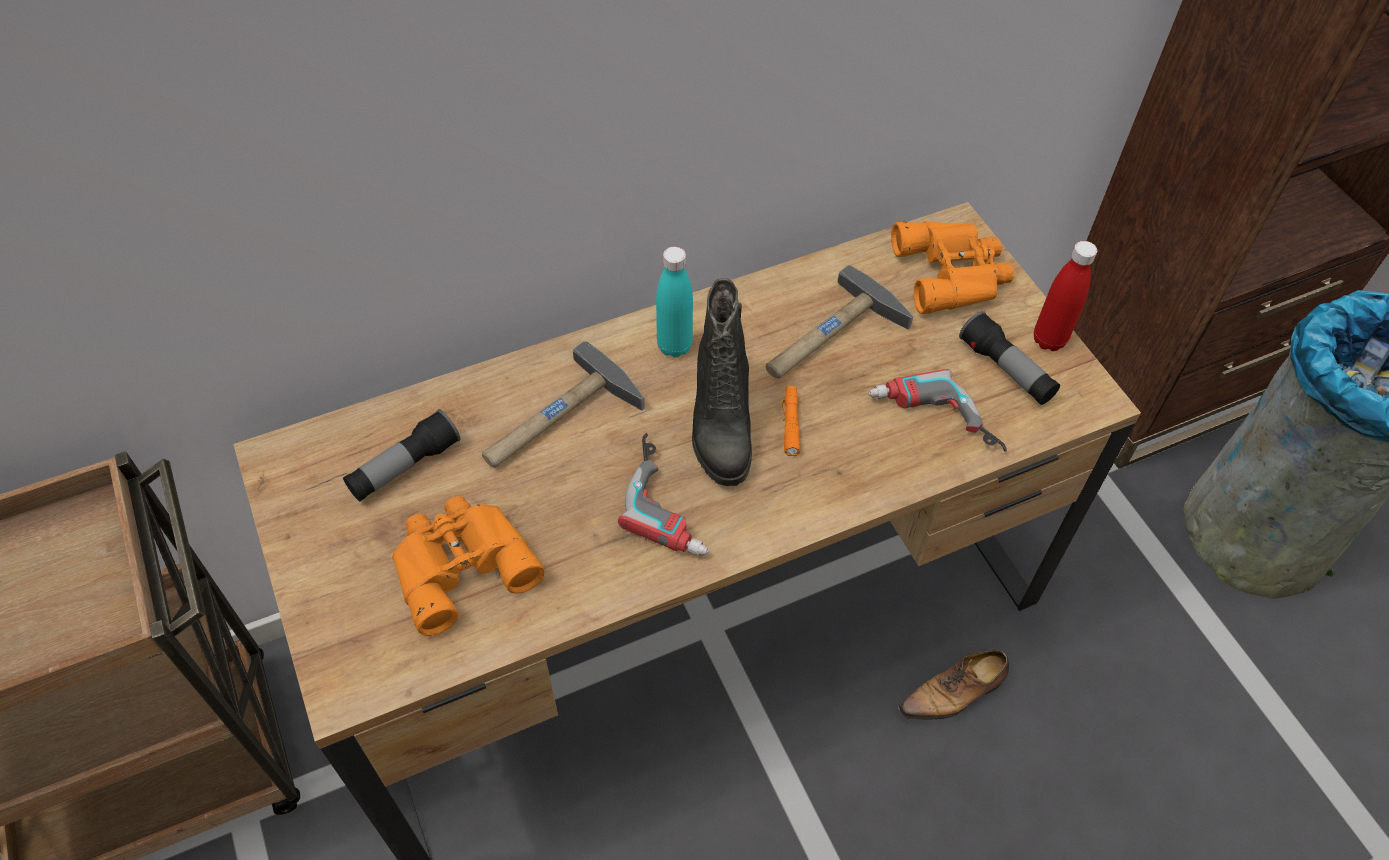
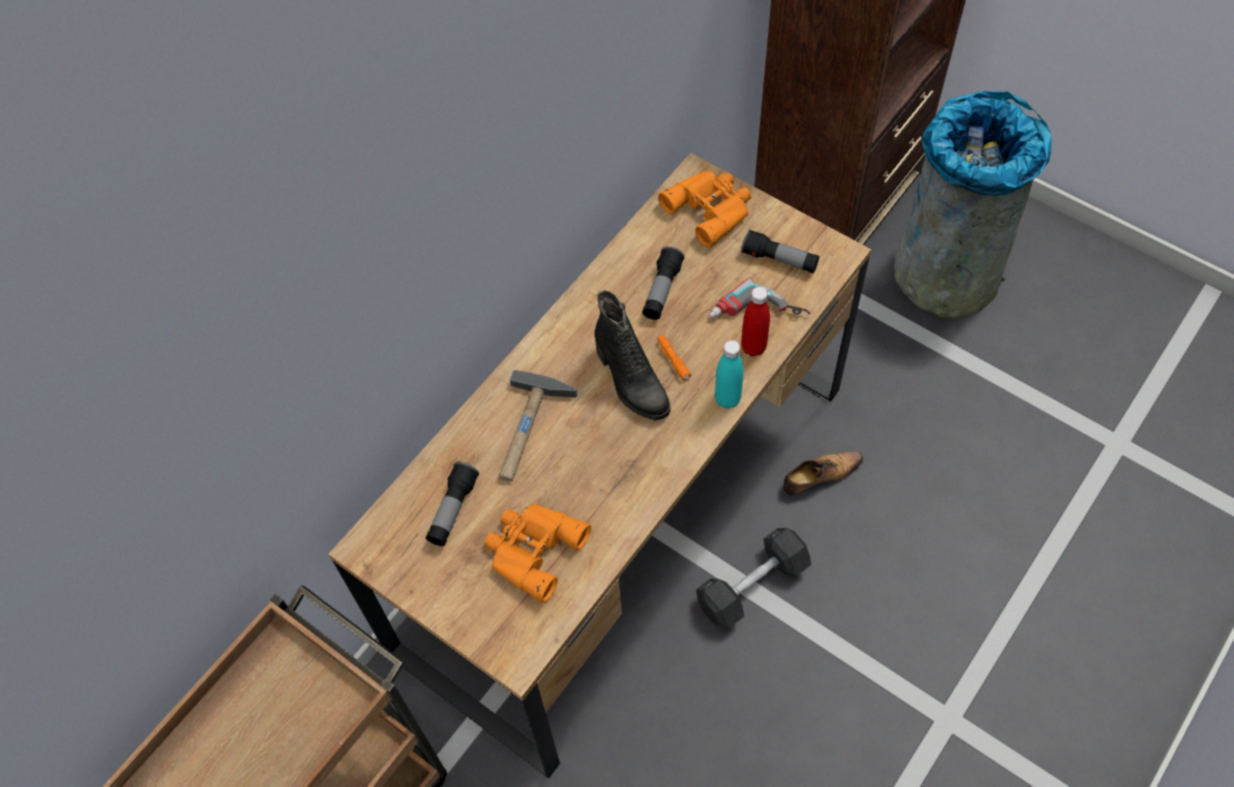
camera: 25 degrees left, 5 degrees up
(673, 500) = (634, 444): power drill -> none
(674, 346) = (568, 344): turquoise bottle -> turquoise bottle (727, 399)
(792, 780) = (752, 585): none -> grey dumbbell
(830, 338) = (662, 290): hammer -> flashlight
(954, 693) = (819, 476): shoe -> shoe turned 150 degrees counterclockwise
(1049, 340) = (793, 227): red bottle -> red bottle (753, 347)

